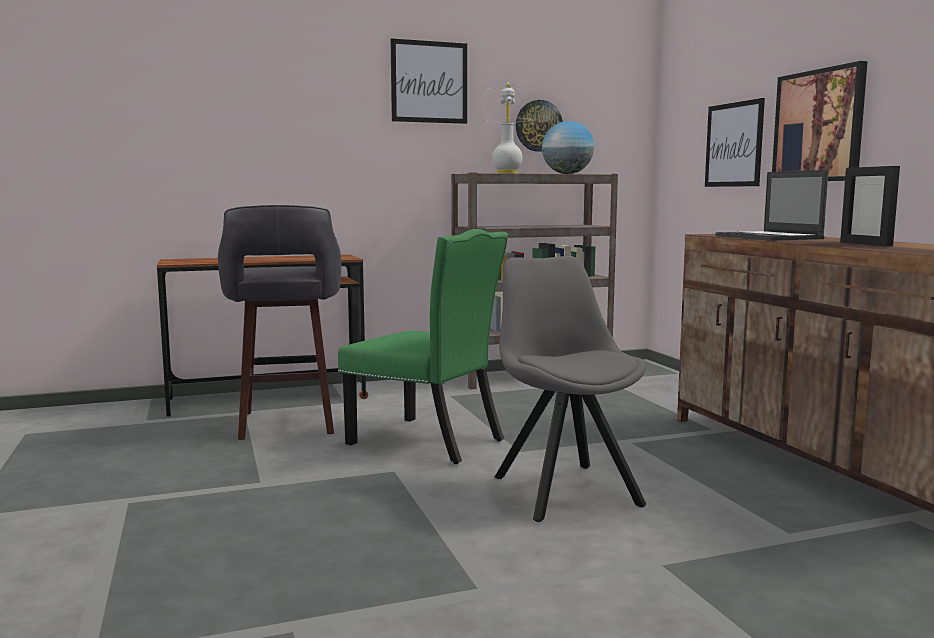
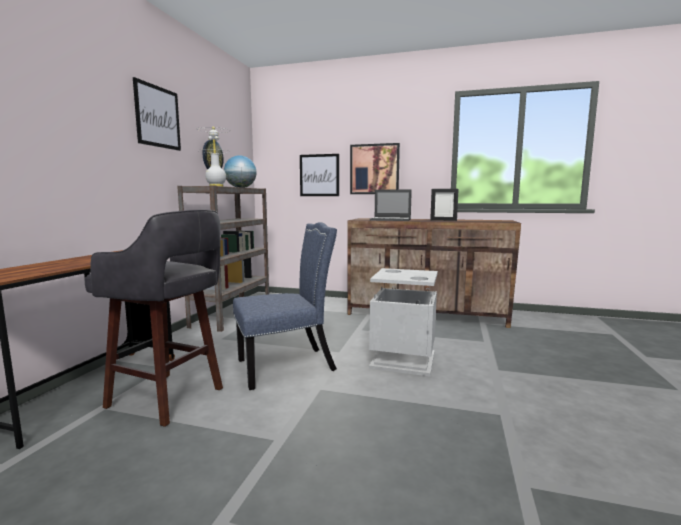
camera: 55 degrees left, 0 degrees up
(425, 440) = (284, 367): green chair -> blue chair
(564, 490) = (402, 360): grey chair -> grey trash can

